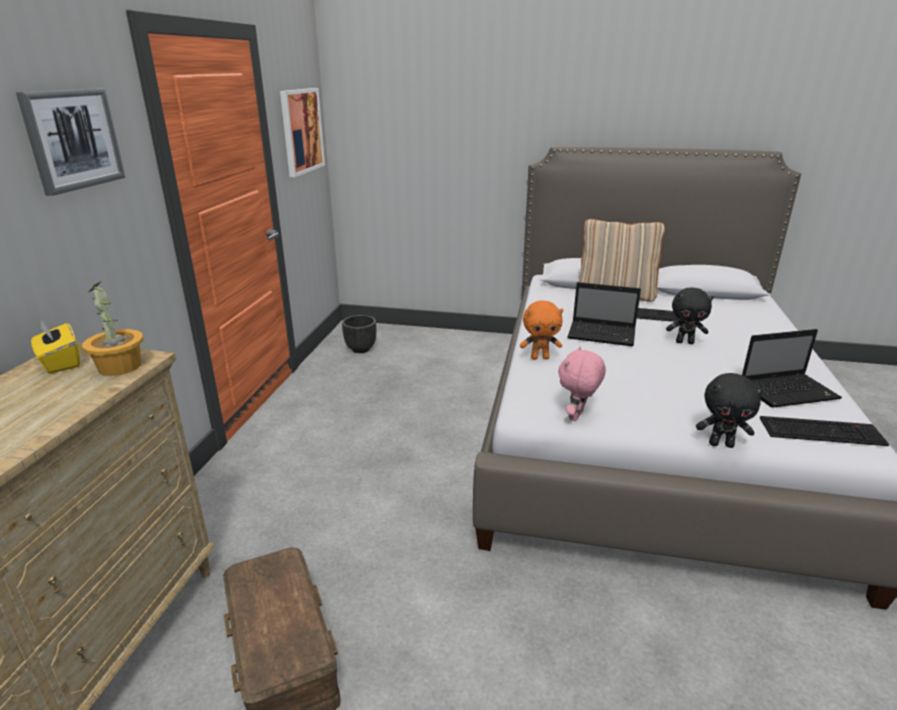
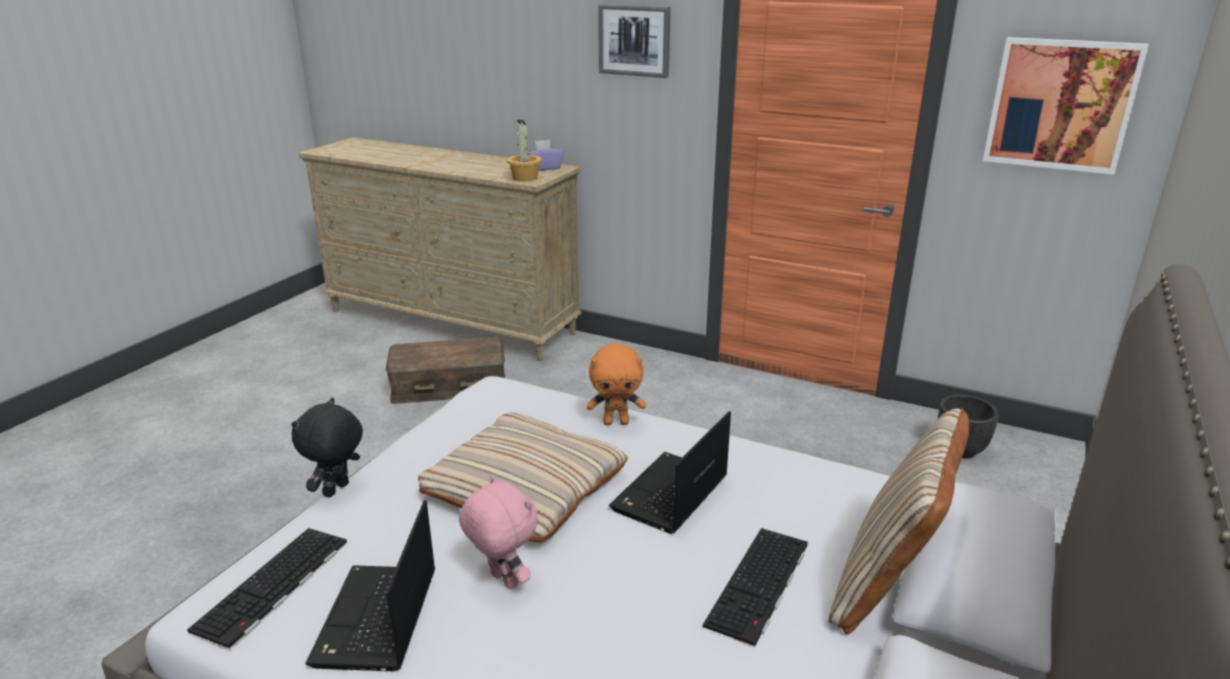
camera: 105 degrees right, 0 degrees up
(60, 363) = (544, 168): yellow tissue box -> purple tissue box
(540, 358) = (616, 422): orange plush toy -> orange plush toy turned 105 degrees counterclockwise
(577, 417) = (463, 413): pink plush toy -> pink plush toy (502, 581)
(638, 374) = (525, 485): none -> beige pillow
(685, 342) = (607, 582): black plush toy -> none

